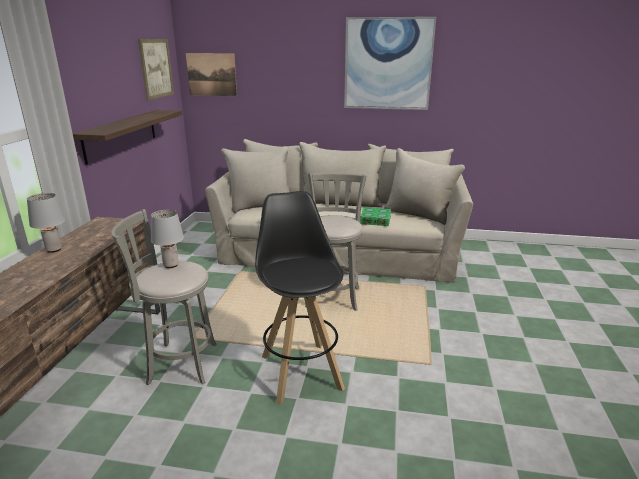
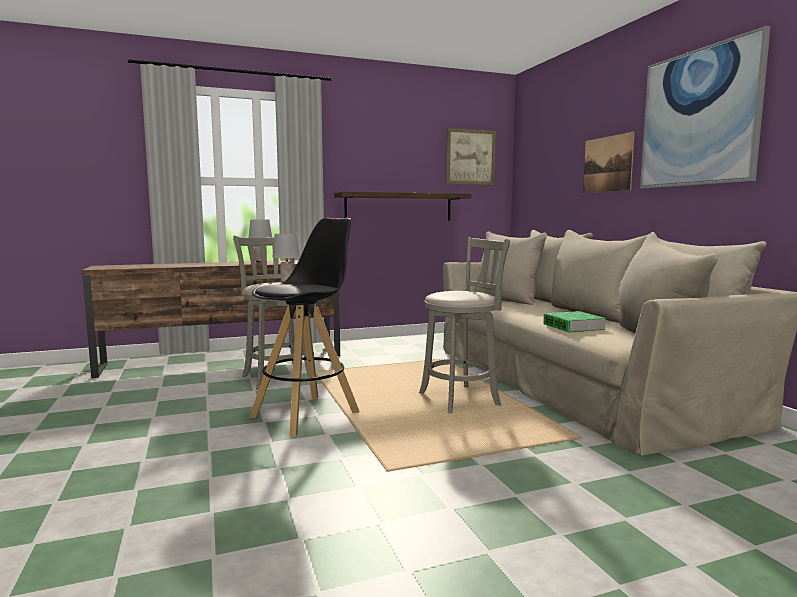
camera: 60 degrees right, 15 degrees down
(211, 74) = (532, 164): picture -> picture (607, 164)

